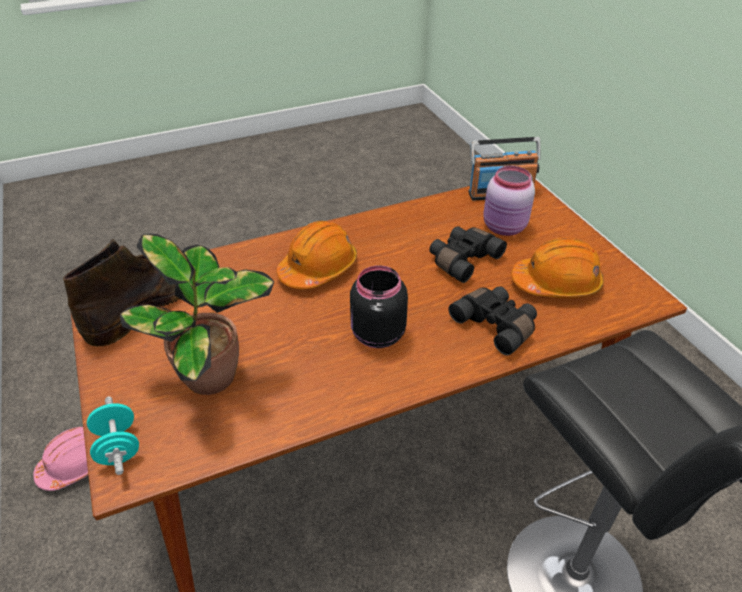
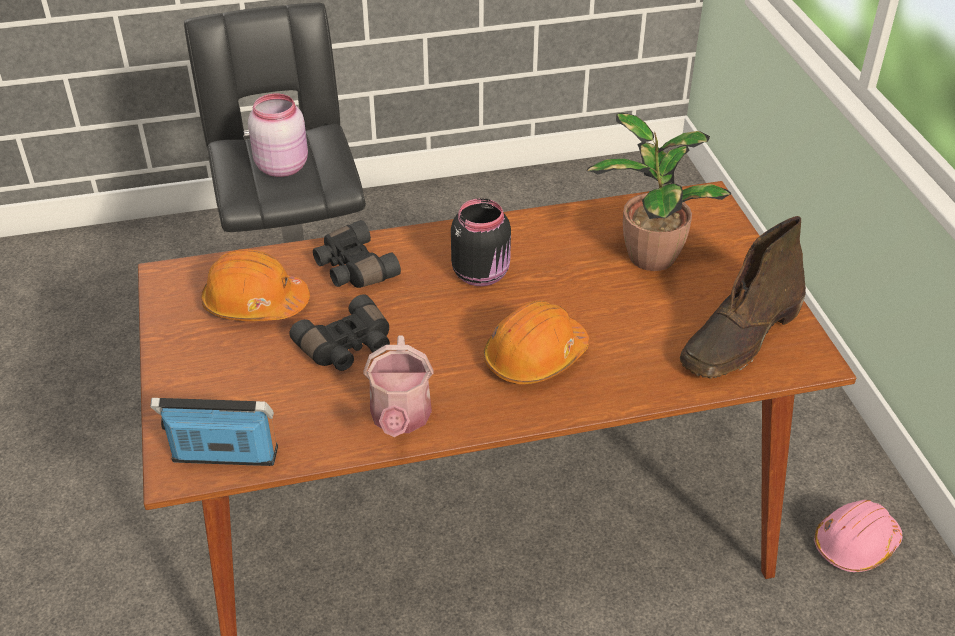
camera: 170 degrees left, 0 degrees up
(118, 447) = (719, 215): turquoise dumbbell -> none
(403, 221) = (400, 419): none -> watering can
(505, 228) = (262, 389): pink jar -> pink jar (282, 166)

